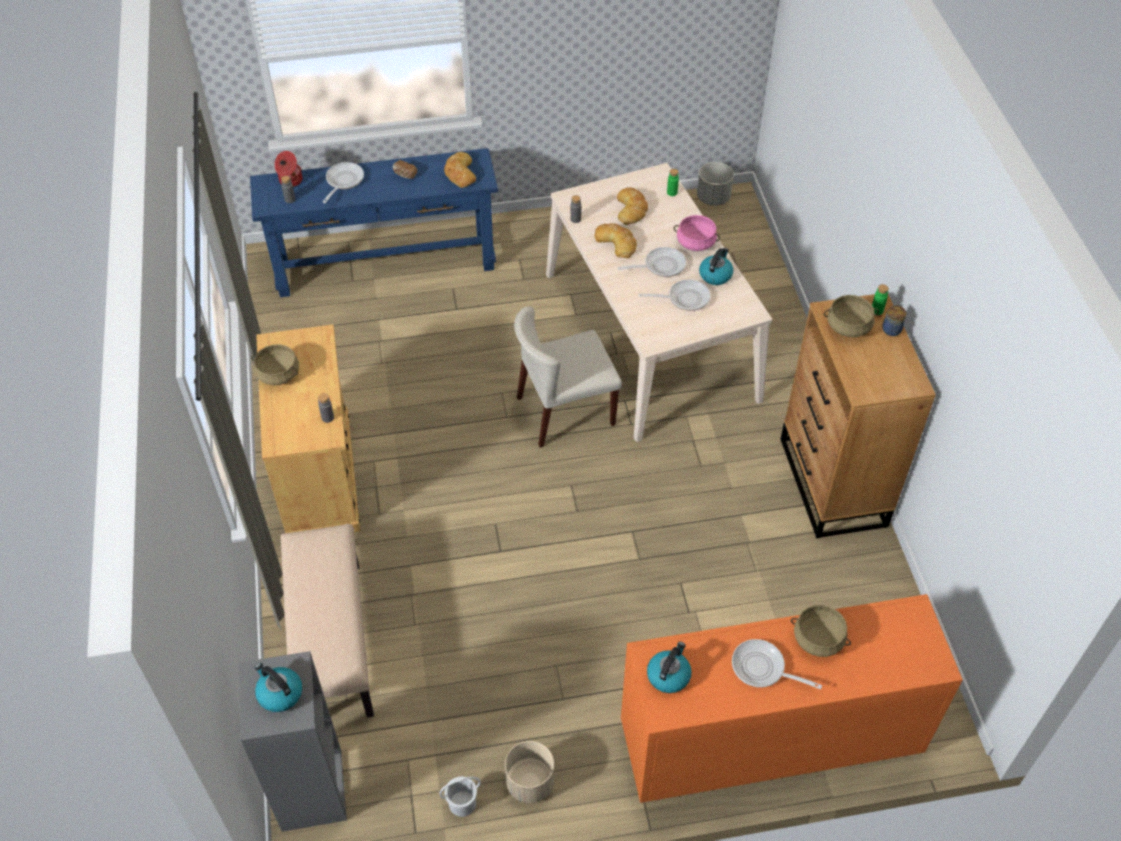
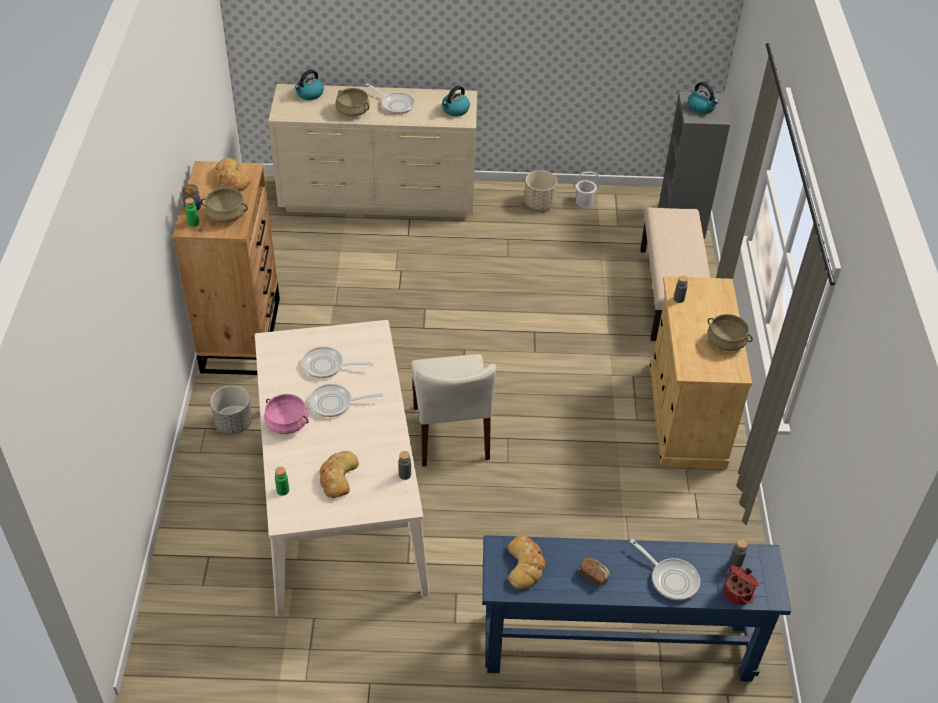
camera: 170 degrees left, 5 degrees down
(343, 181) = (671, 578): frying pan -> frying pan turned 75 degrees counterclockwise
(565, 411) = (451, 433): beige chair -> beige chair turned 90 degrees clockwise
(617, 242) = (370, 438): bread -> bread (230, 179)
(713, 198) = (181, 674): grey planter -> grey planter (233, 423)
(715, 275) = (285, 384): kettle -> kettle (309, 94)
(767, 740) = (379, 199): orange dresser -> beige dresser

